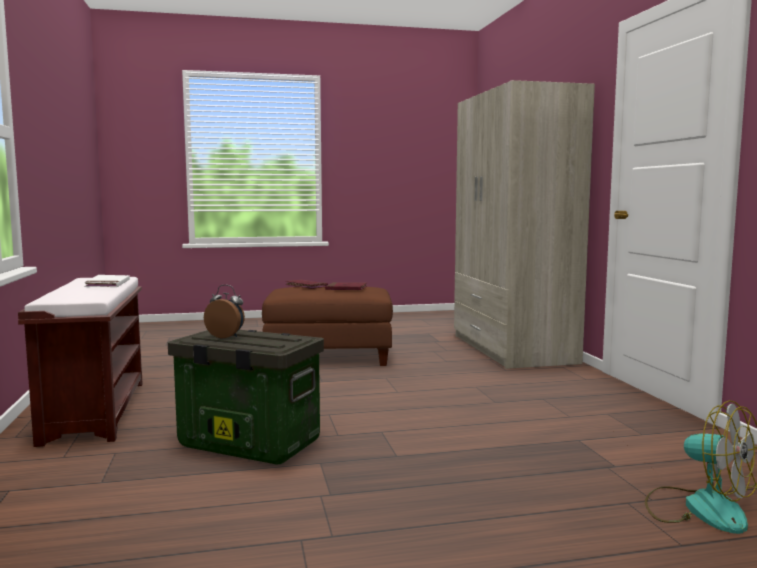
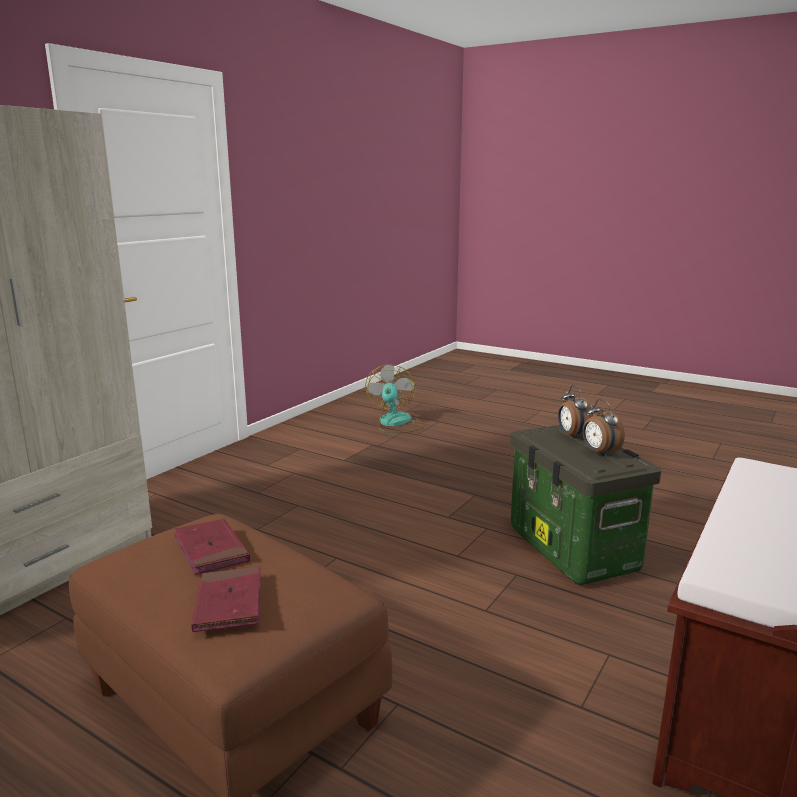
camera: 135 degrees left, 10 degrees up
(107, 284) = (744, 533): white book -> none
(264, 341) = (572, 435): none -> alarm clock

